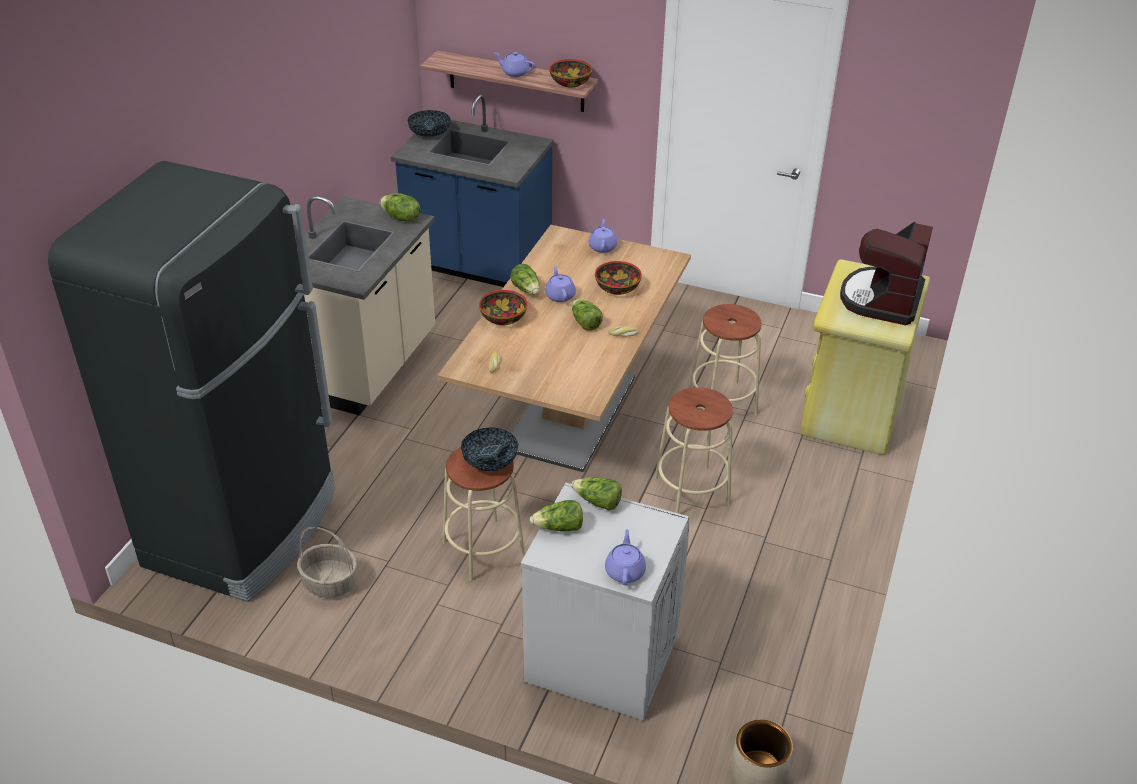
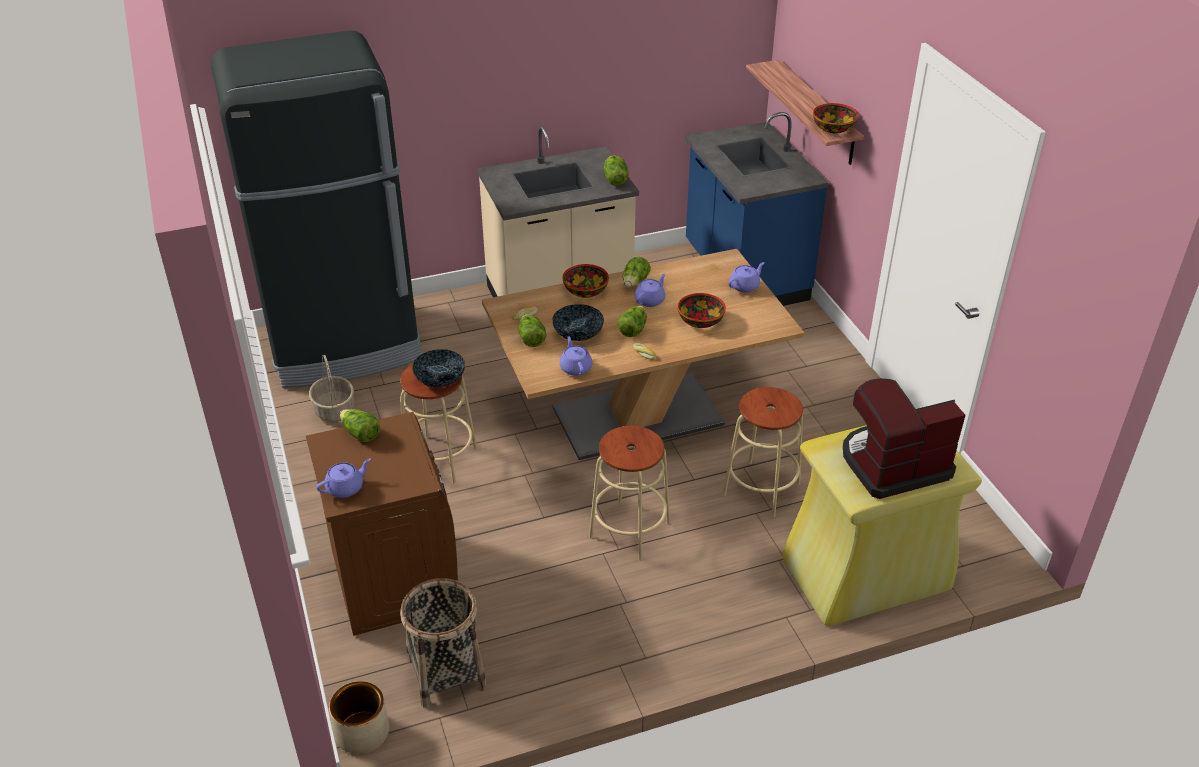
camera: 50 degrees right, 0 degrees up
(430, 133) = (741, 132): bowl -> bowl (578, 333)
(514, 72) = (805, 101): purple teapot -> purple teapot (575, 368)
(597, 502) = (407, 437): lettuce -> lettuce (531, 338)
(601, 659) = (394, 580): white washing machine -> brown washing machine
(742, 683) = (446, 673): none -> basket

